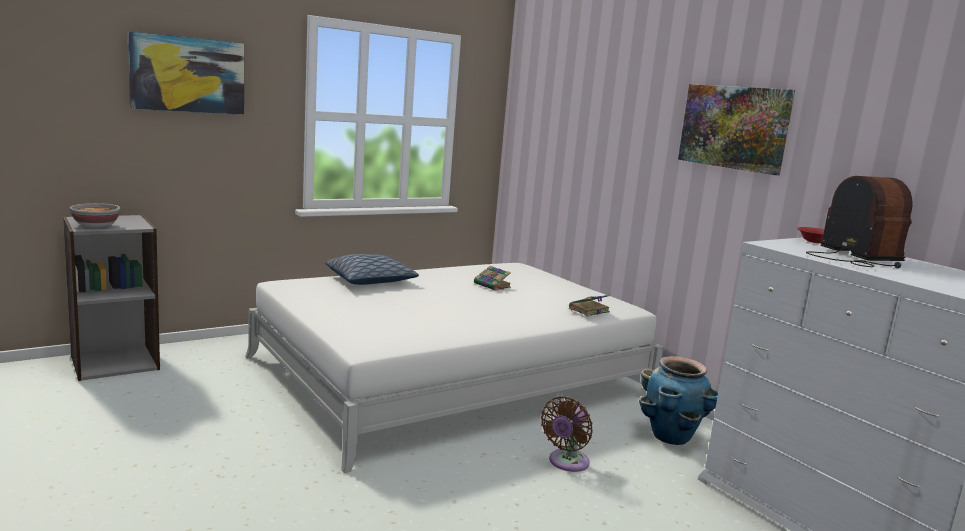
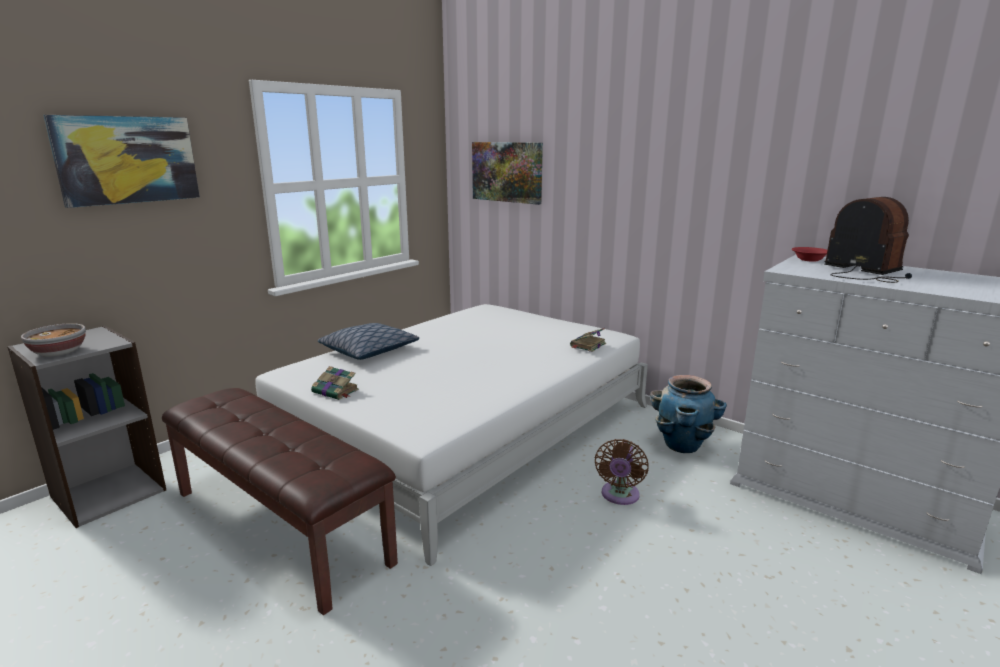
camera: 15 degrees left, 5 degrees up
(236, 415) = (281, 525): none -> brown bench
(492, 285) = (485, 334): book -> book (336, 391)
(734, 127) = (702, 160): picture -> picture (507, 172)

